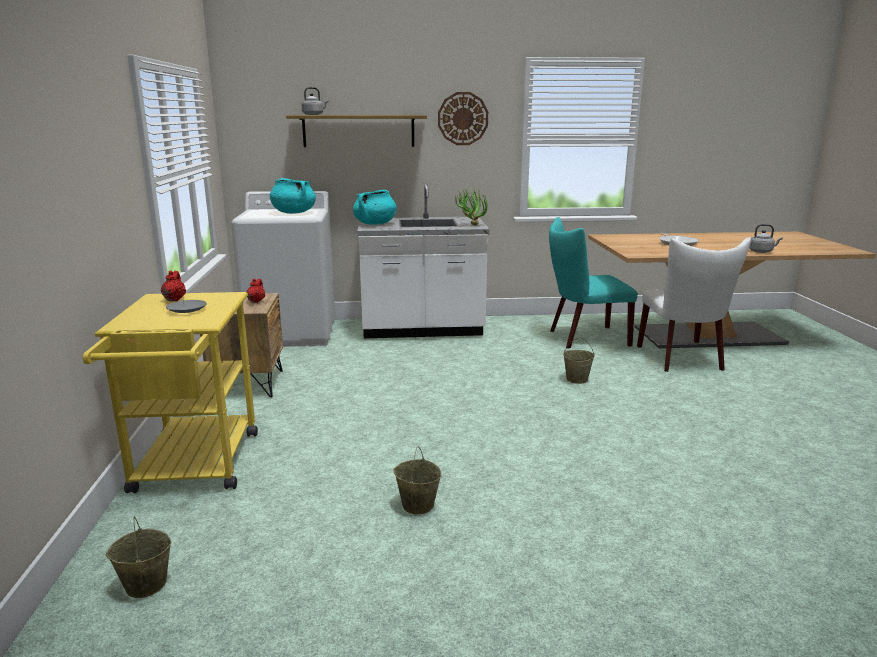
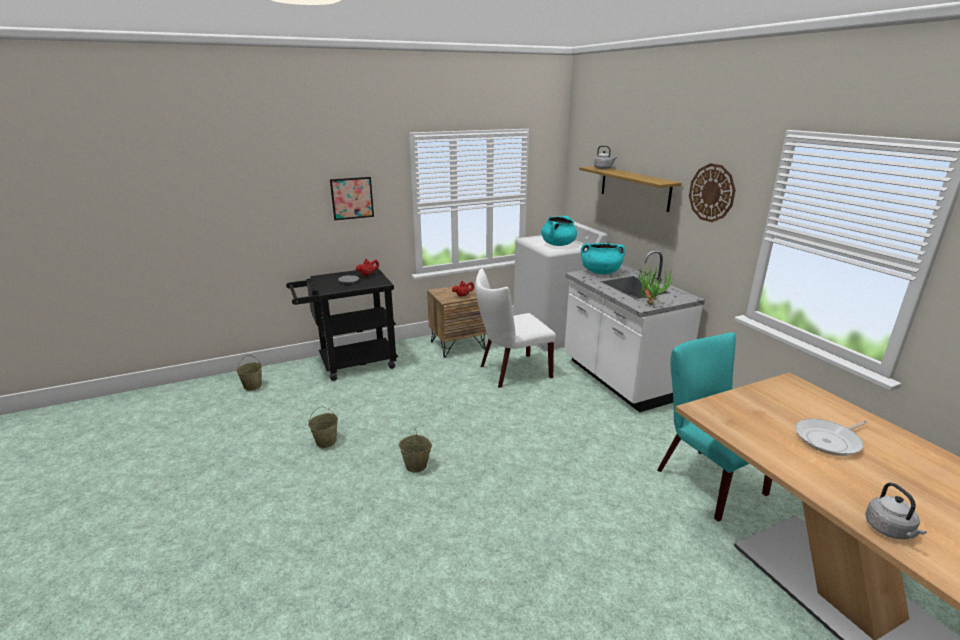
camera: 70 degrees right, 5 degrees up
(103, 168) = (352, 198): none -> picture
(194, 468) = (350, 364): yellow cart -> black cart
(577, 379) = (575, 486): beige bucket -> beige bucket (416, 465)
(682, 359) = (714, 573): white chair -> white chair (511, 372)

